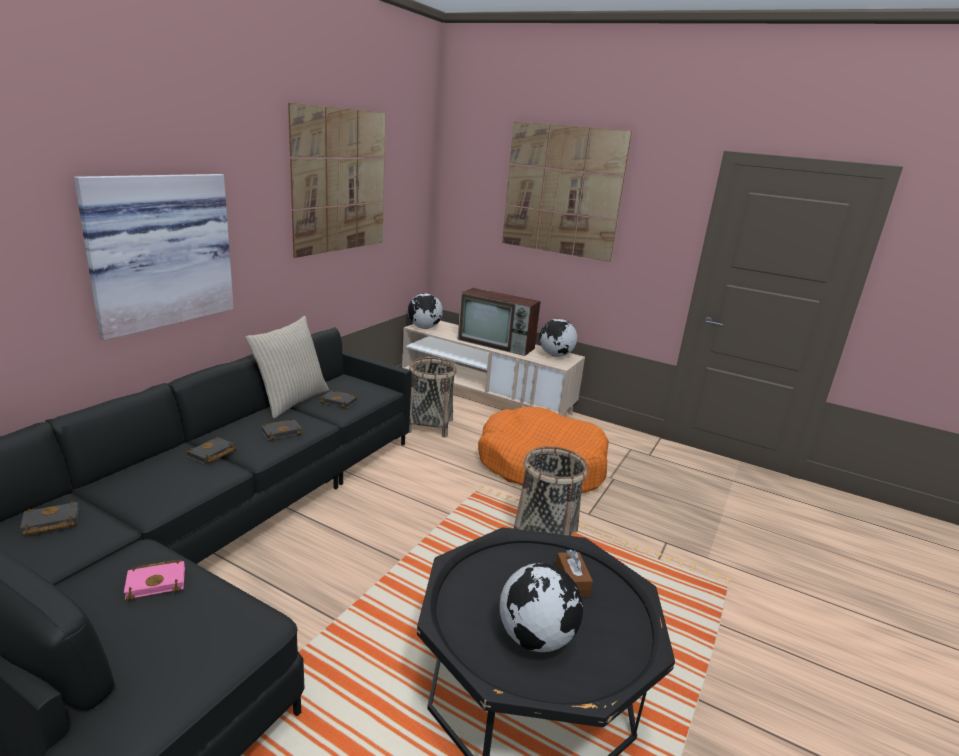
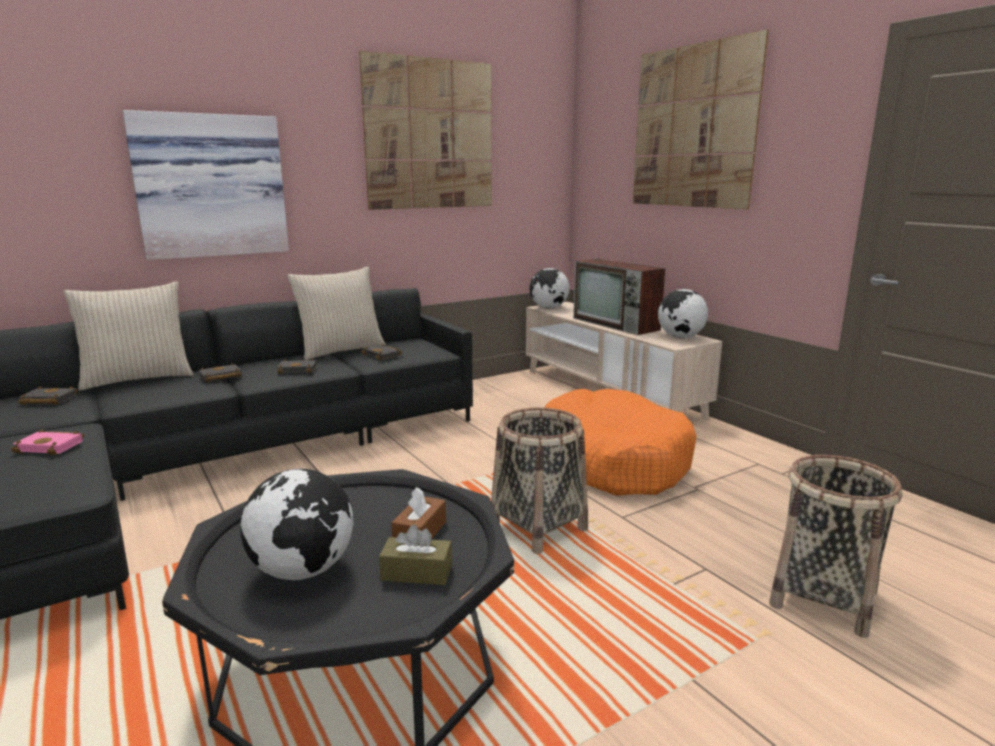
camera: 30 degrees right, 5 degrees down
(119, 472) = (138, 378): none -> beige pillow
(429, 426) = (514, 409): basket -> basket (823, 599)
(606, 615) = (416, 573): none -> brown tissue box

